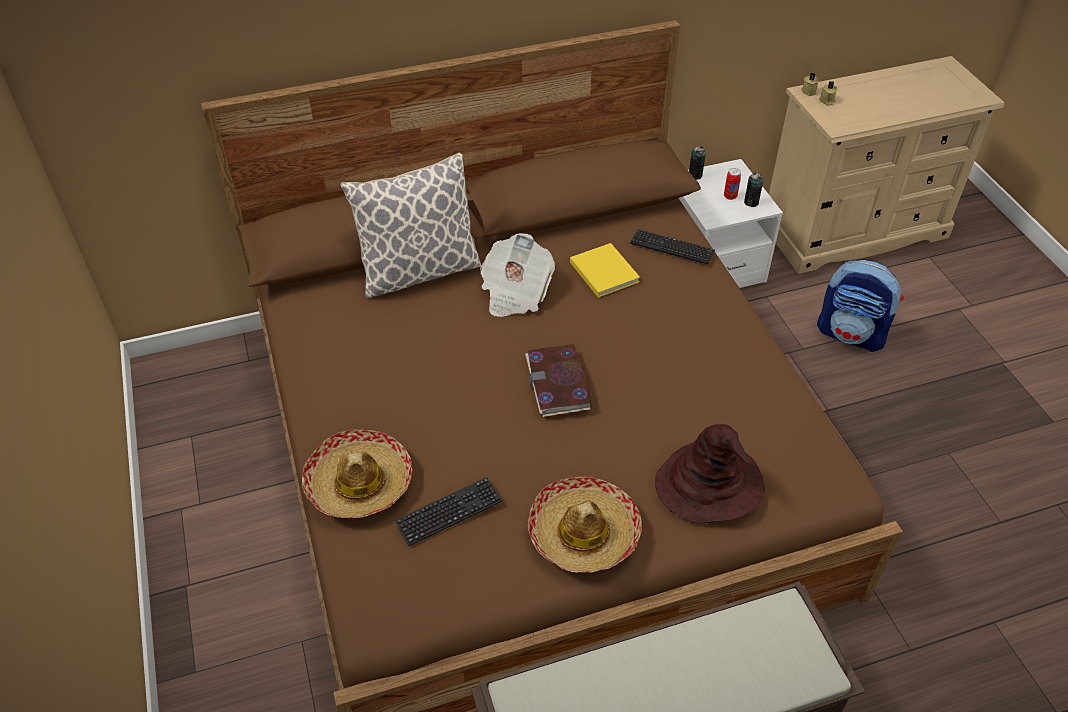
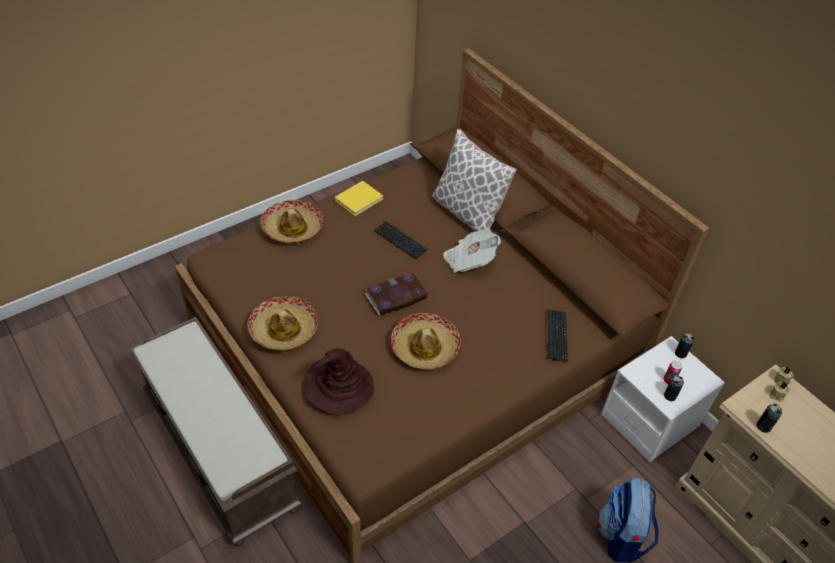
camera: 70 degrees right, 0 degrees up
(449, 512) = (279, 266): keyboard -> keyboard (400, 241)
(603, 271) = (513, 301): yellow book -> yellow book (360, 199)
(659, 375) = (425, 347): none -> hat
(865, 122) = (763, 426): none -> can

